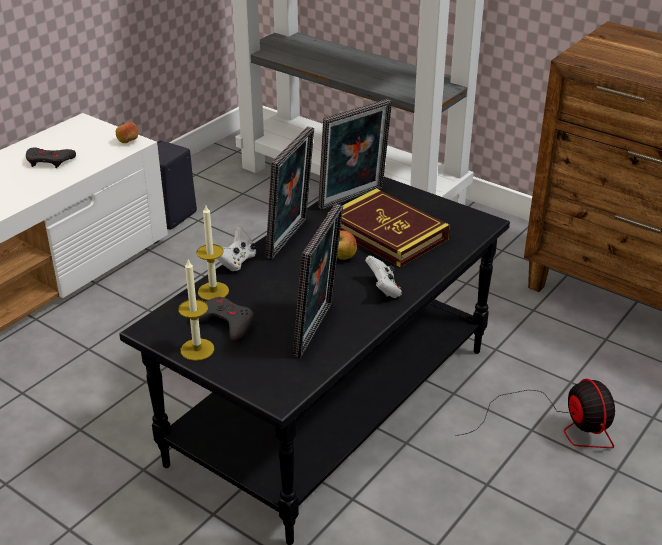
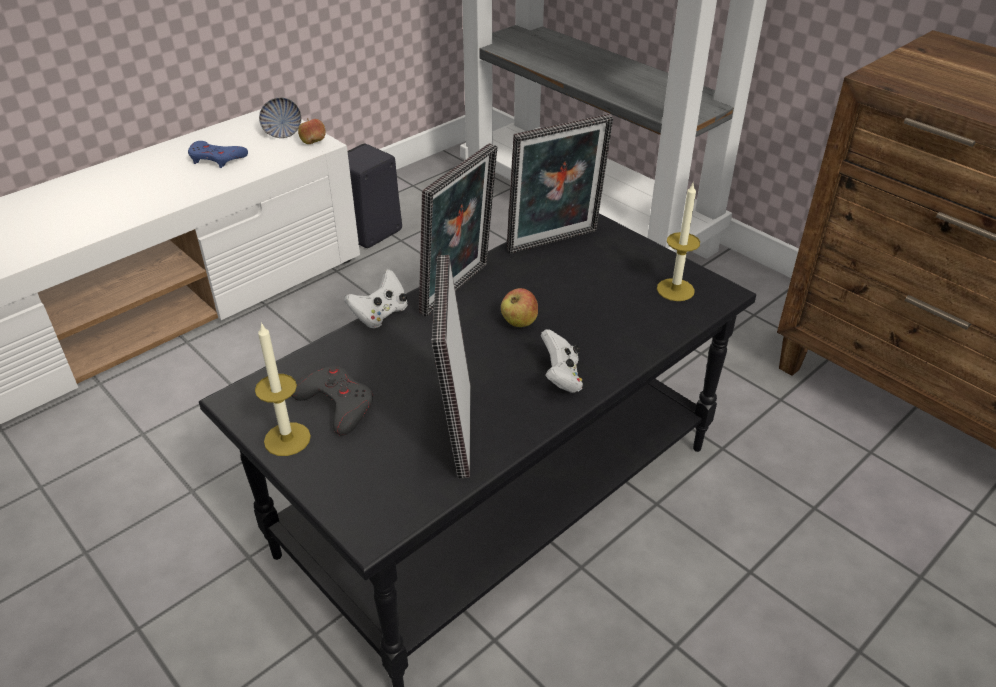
camera: 10 degrees right, 5 degrees up
(49, 161) = (216, 158): grey game controller -> blue game controller
(98, 136) = (283, 132): none -> bowl
(213, 291) = (337, 354): candle -> candle (675, 290)
(318, 330) = (456, 430): picture frame -> picture frame turned 150 degrees clockwise
(387, 233) = (586, 294): book -> none
(557, 425) = (785, 569): fan -> none

